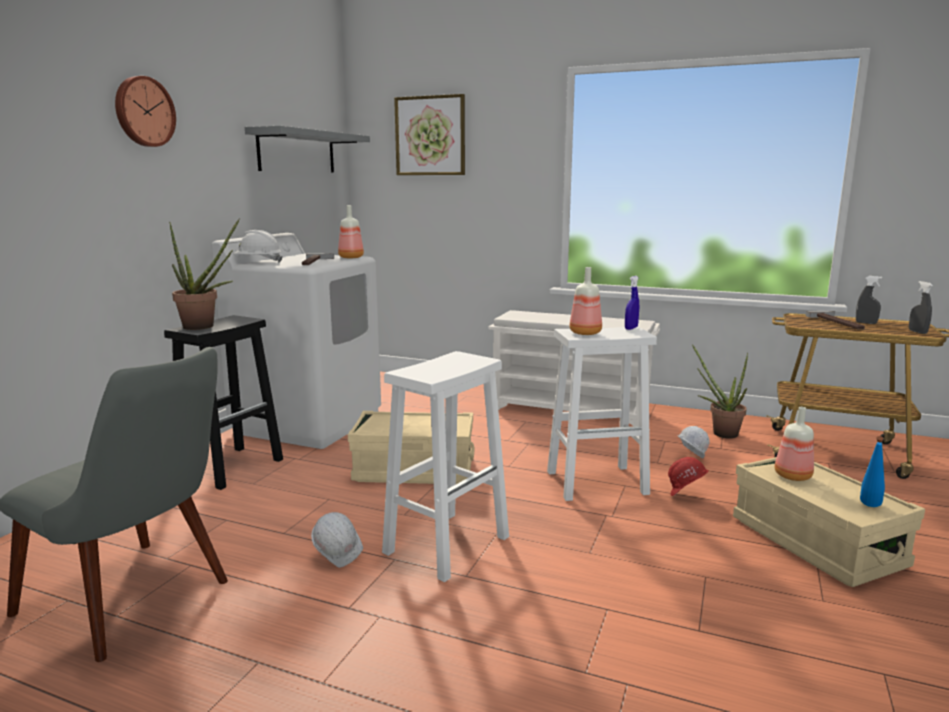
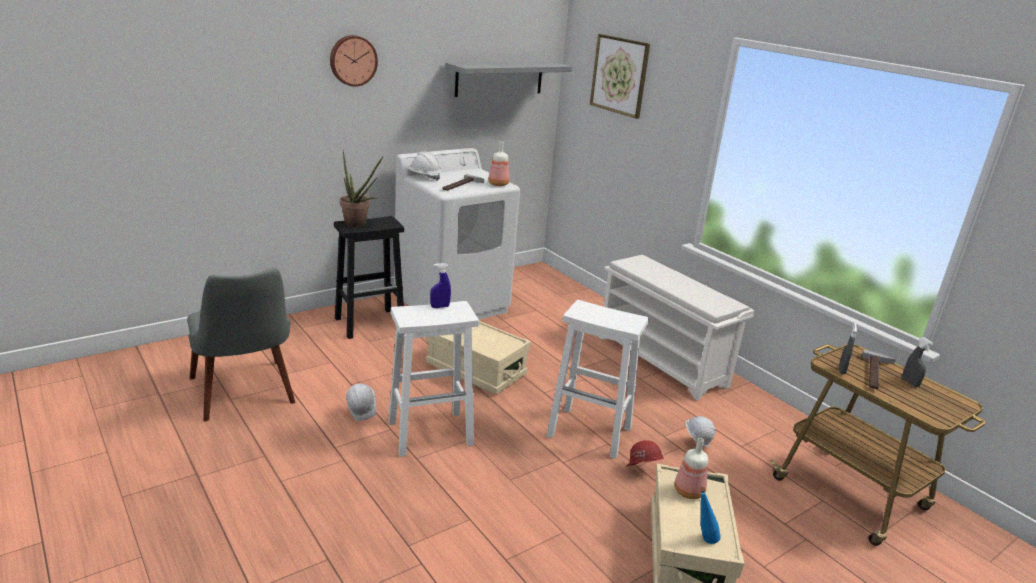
camera: 30 degrees right, 10 degrees up
(586, 333) = (589, 312): bottle -> none
(631, 328) = (636, 319): blue spray bottle -> blue spray bottle (440, 307)
(720, 433) = (765, 432): potted plant -> none
(917, 332) = (936, 412): grey spray bottle -> grey spray bottle (842, 370)

